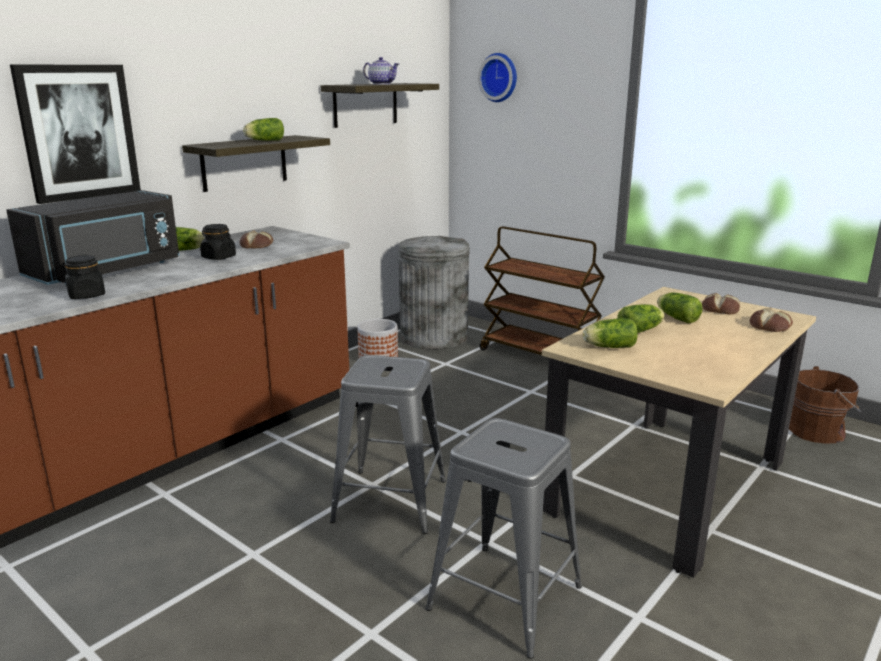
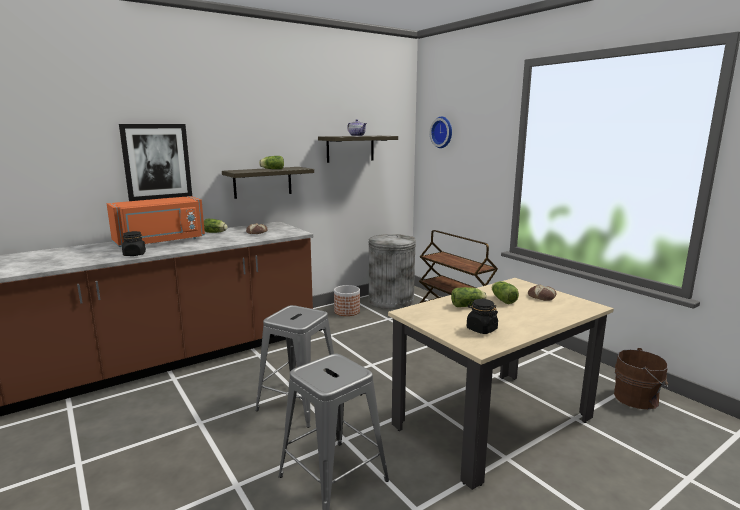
camera: 15 degrees right, 5 degrees down
(108, 271) = (161, 242): black microwave -> orange microwave
(218, 257) = (227, 238): black jar -> black jar (481, 329)
(608, 347) = (434, 314): lettuce -> none
(770, 326) = (568, 312): bread -> none

